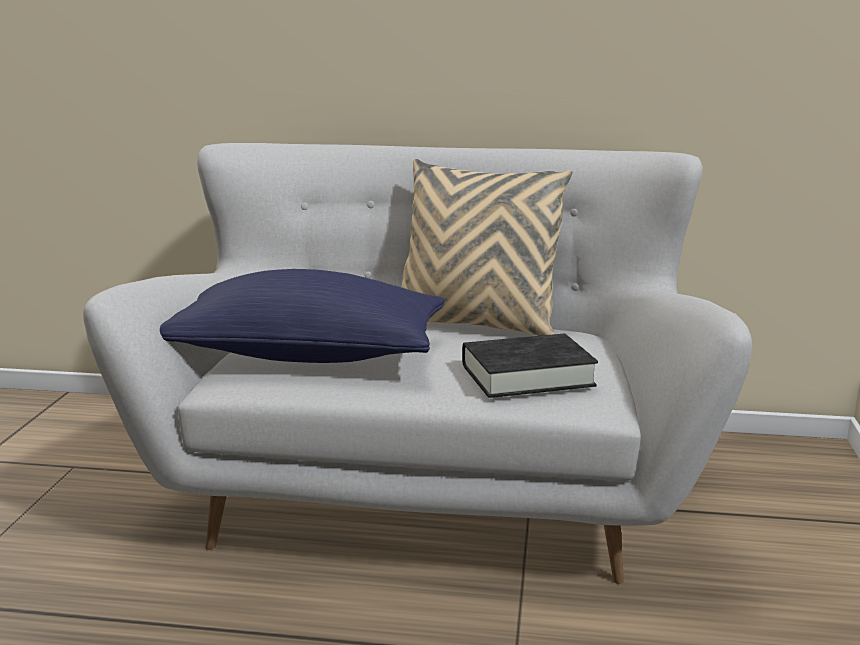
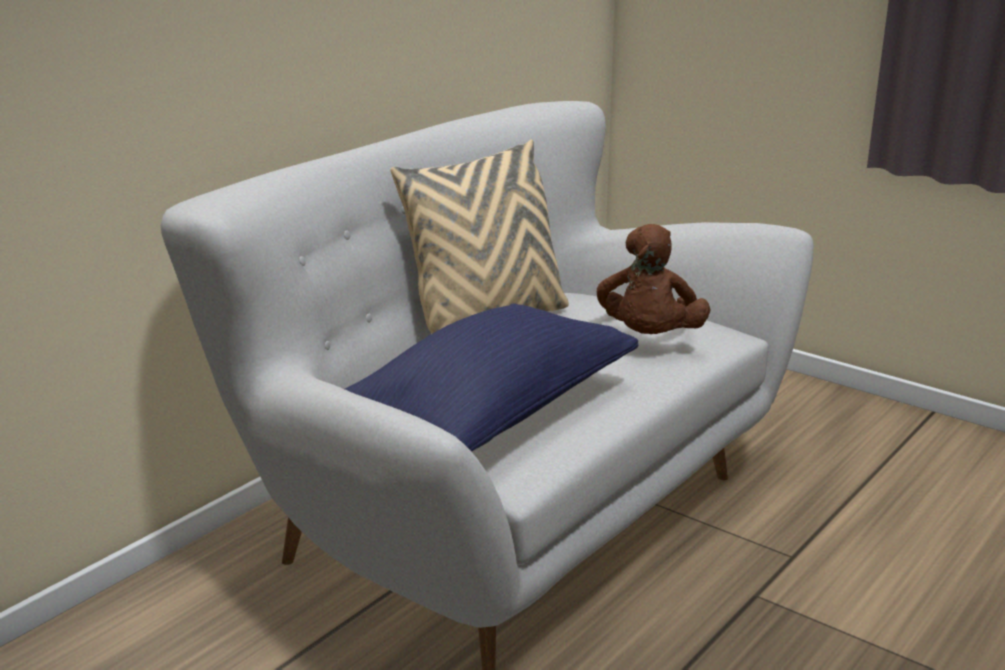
camera: 60 degrees left, 5 degrees up
(527, 375) = (649, 339): black book -> brown plush toy

